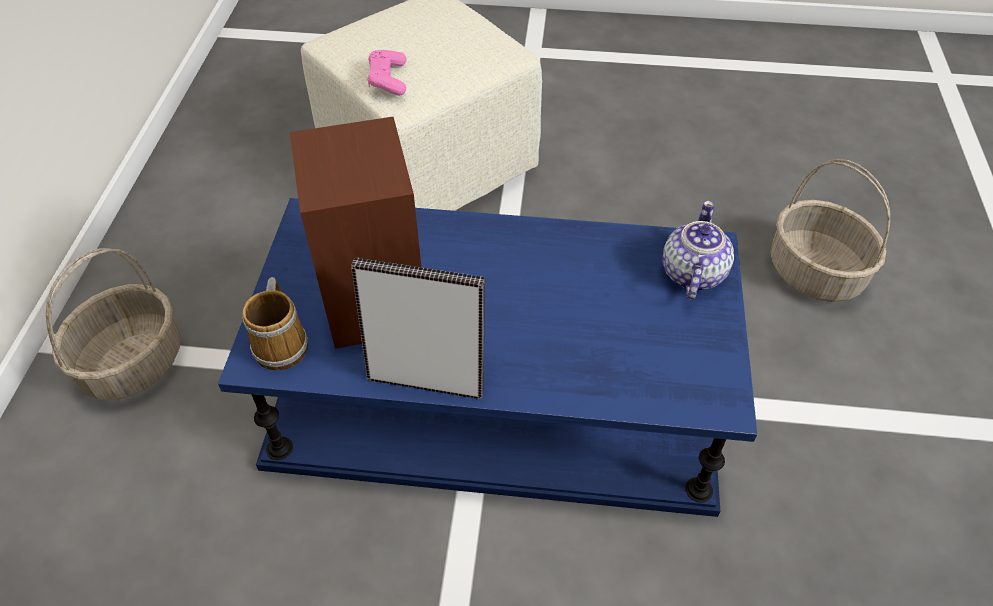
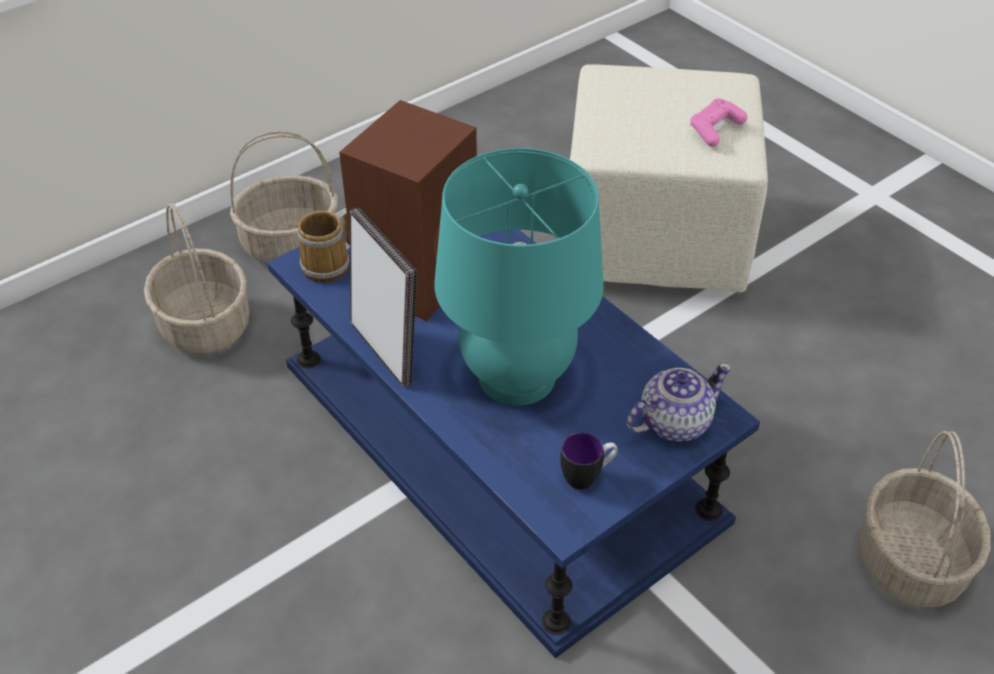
camera: 45 degrees right, 5 degrees down
(131, 495) = (204, 325): none -> basket
(388, 79) = (608, 124): pink game controller -> pink game controller (715, 129)
(552, 322) = (517, 376): none -> turquoise table lamp
(693, 358) = (587, 477): none -> mug

